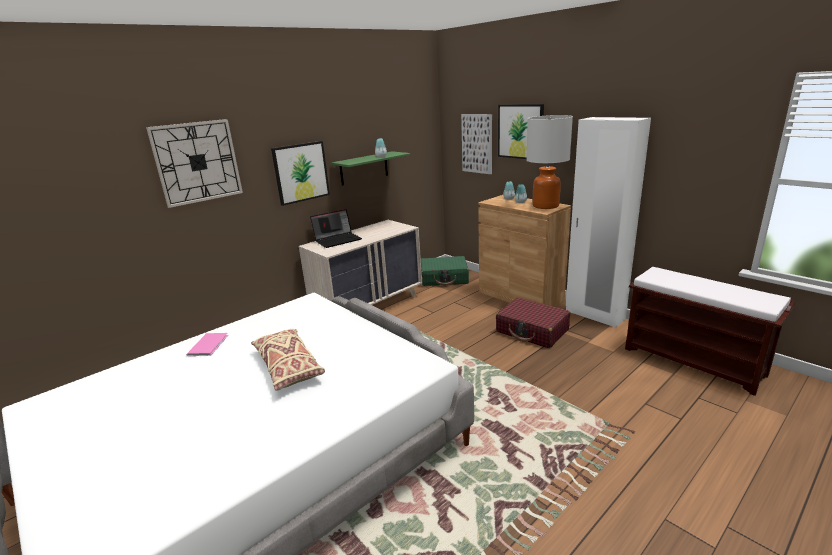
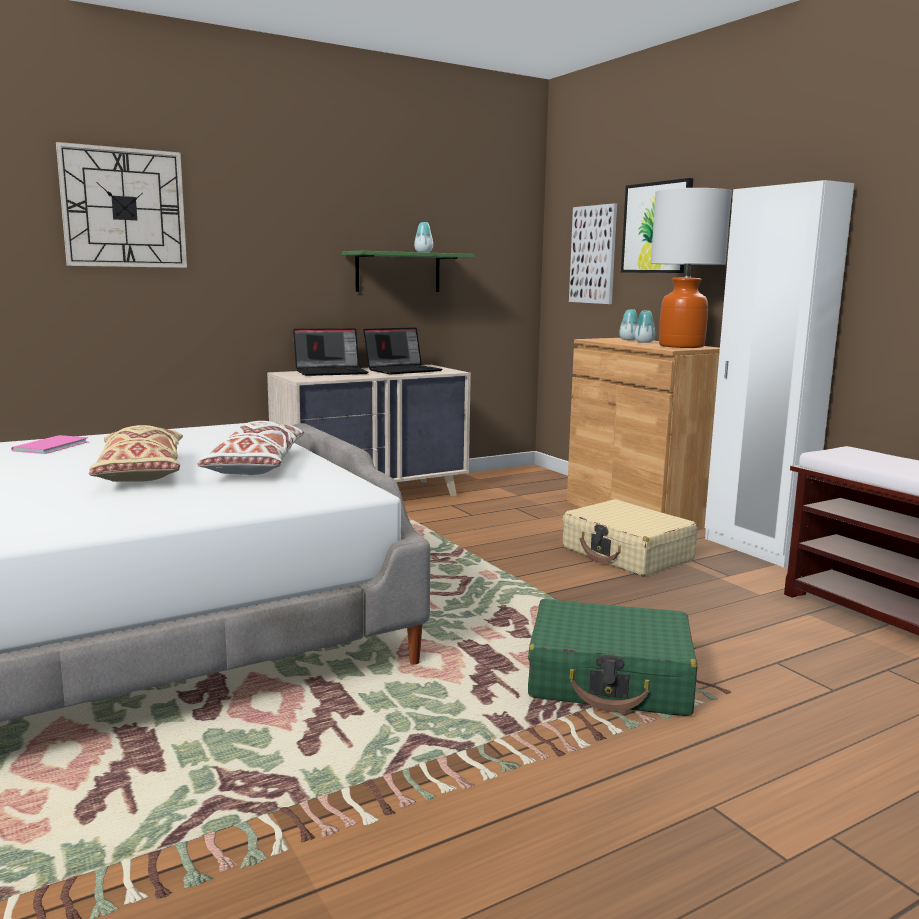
camera: 10 degrees right, 10 degrees down
(301, 172) = (288, 257): picture -> none
(352, 346) = (255, 466): none -> white pillow
(378, 230) = (403, 370): none -> laptop
(444, 278) = (519, 481): green suitcase -> green suitcase (610, 680)
(532, 331) = (627, 554): red suitcase -> beige suitcase

